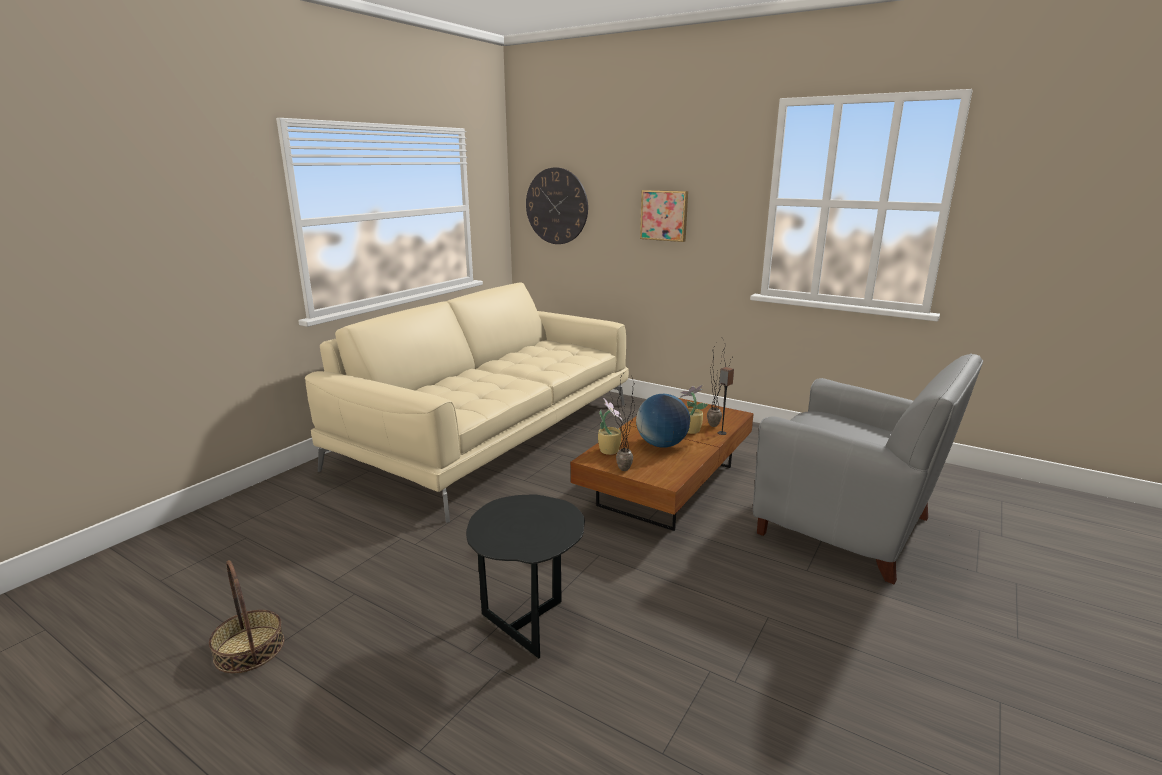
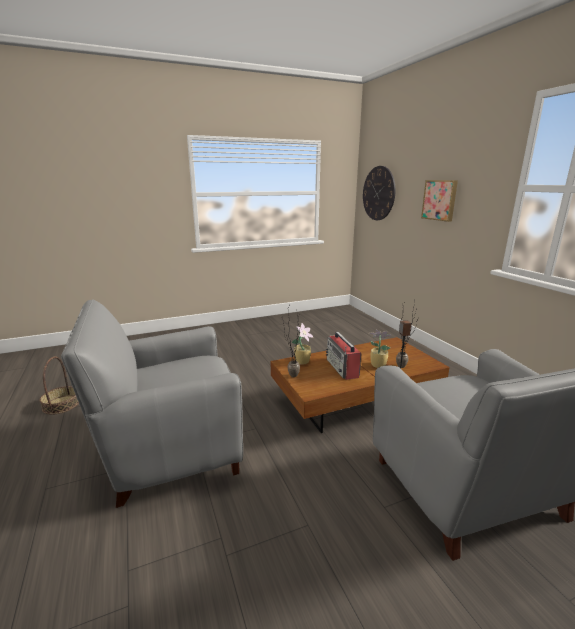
camera: 35 degrees right, 0 degrees up
(492, 433) = (290, 336): beige sofa -> none
(529, 621) = (171, 449): black side table -> grey armchair
(661, 445) = (342, 368): globe -> radio

